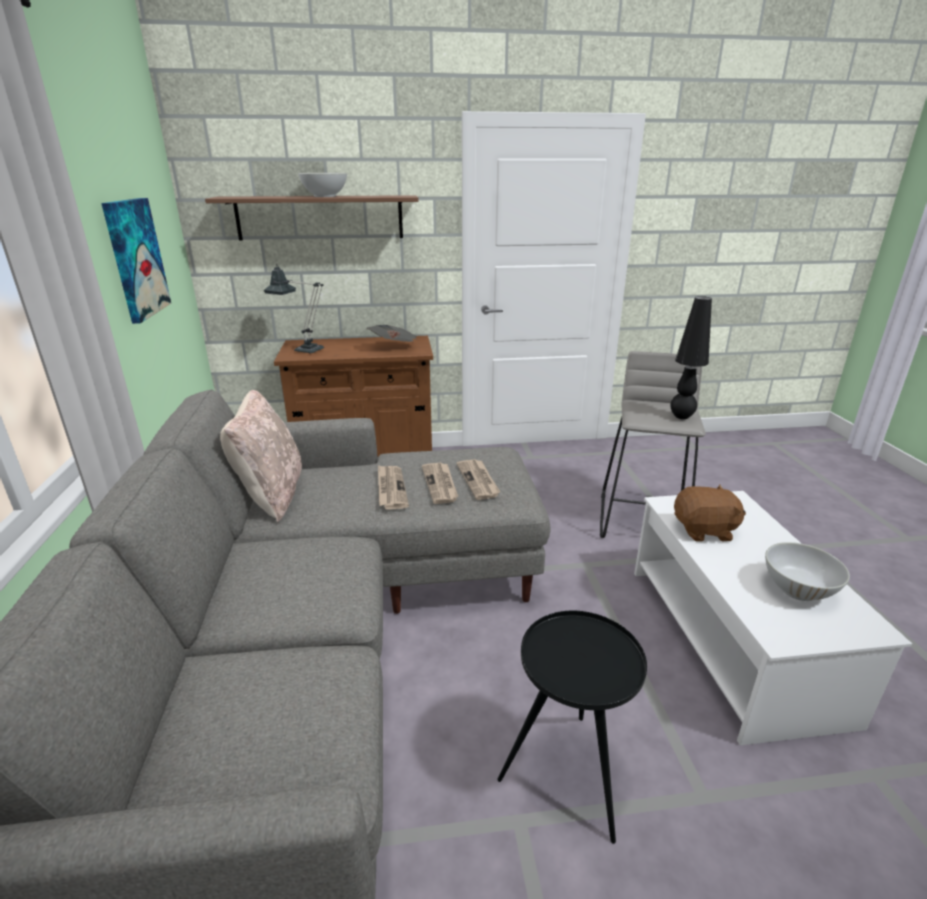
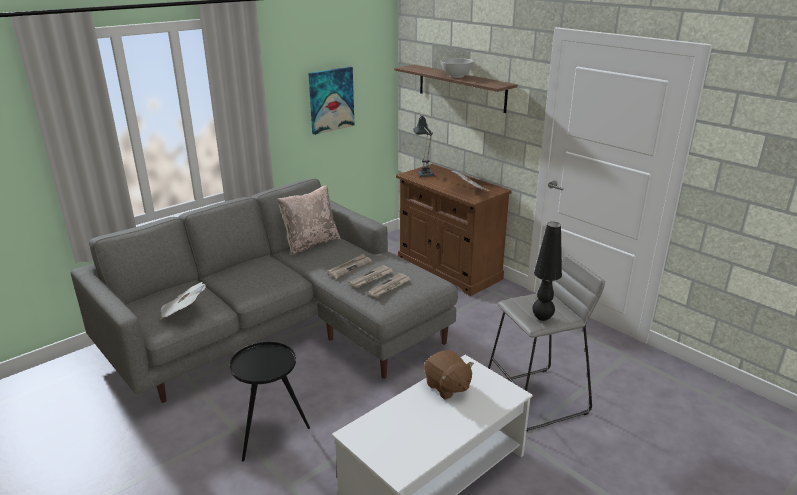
camera: 55 degrees right, 0 degrees up
(305, 712) = (183, 311): none -> newspaper
(798, 589) = (413, 436): white bowl -> none

